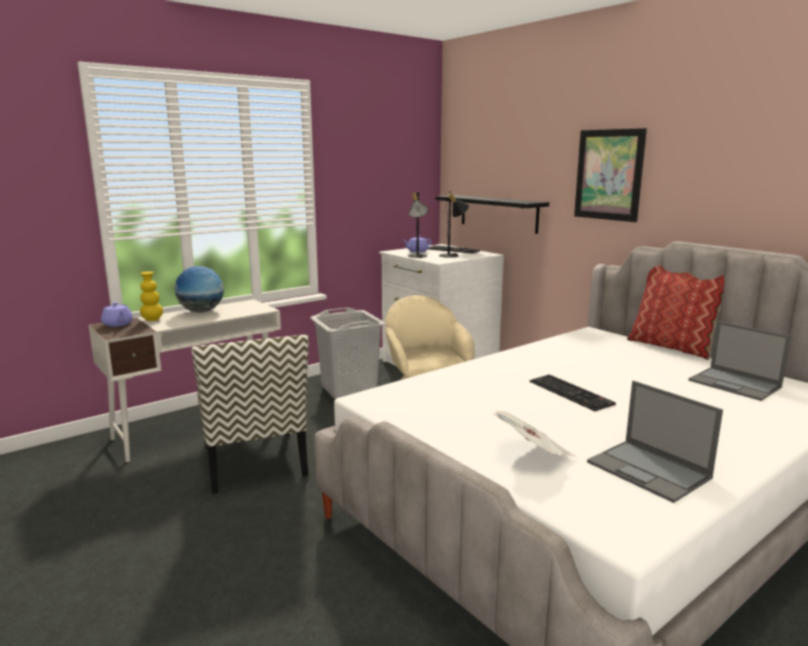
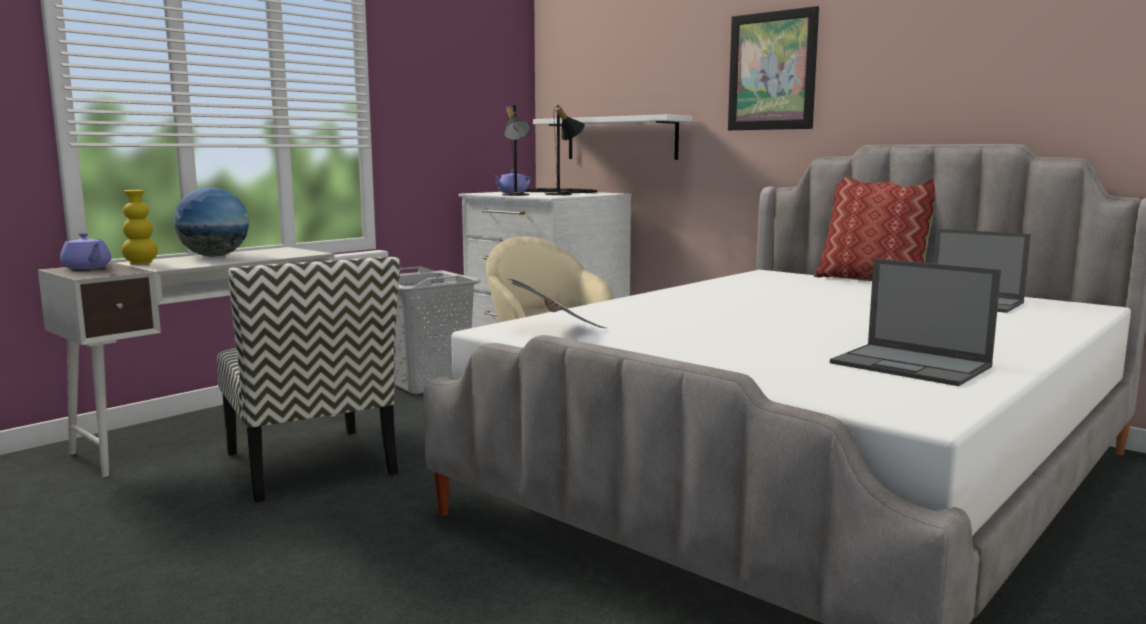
camera: 10 degrees left, 5 degrees down
(498, 213) = (621, 138): black shelf -> white shelf
(533, 454) = (756, 361): newspaper -> newspaper (557, 330)
(572, 393) = (773, 315): keyboard -> none

